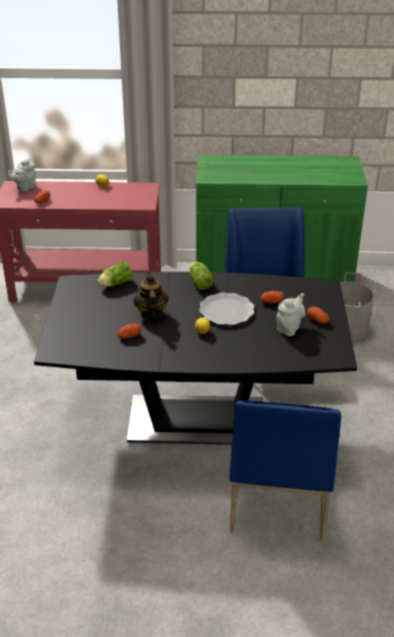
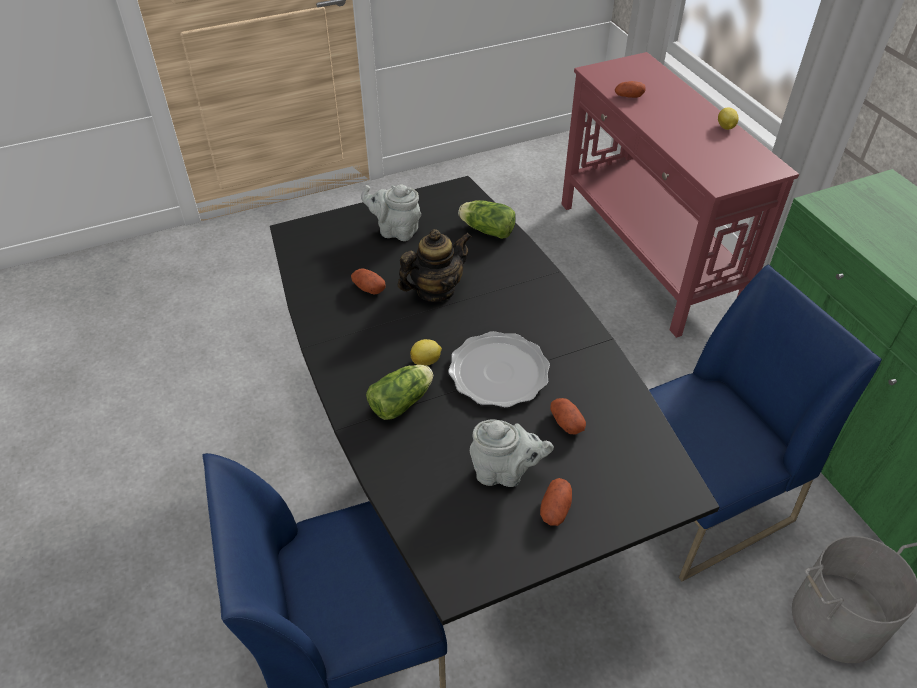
camera: 65 degrees right, 10 degrees up
(24, 188) = (646, 72): grey teapot -> grey teapot (395, 231)
(200, 282) = (558, 313): lettuce -> lettuce (403, 401)

